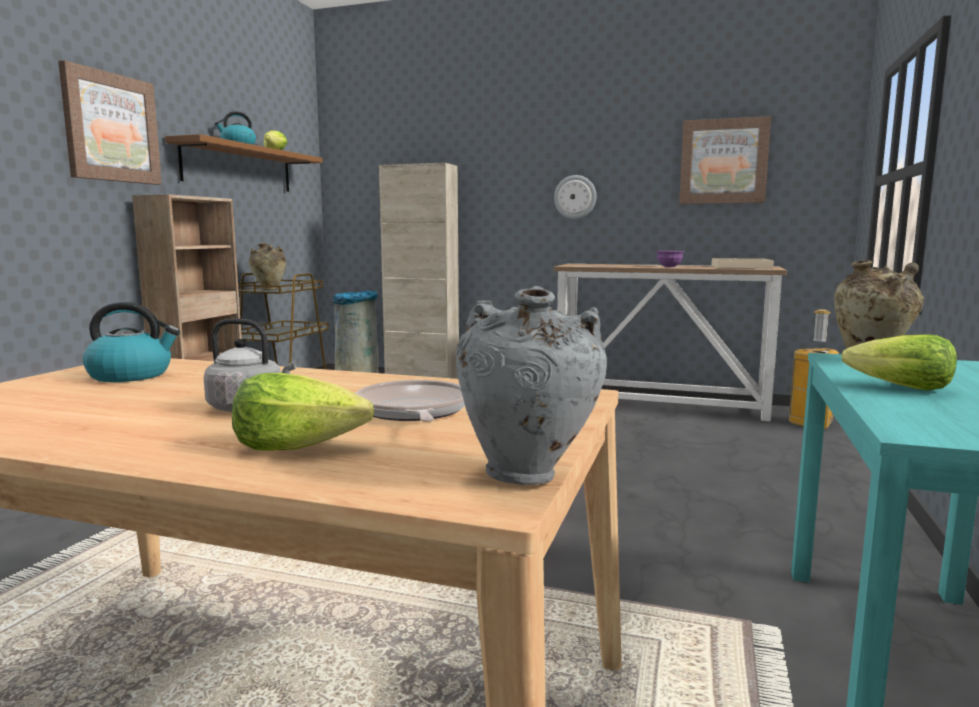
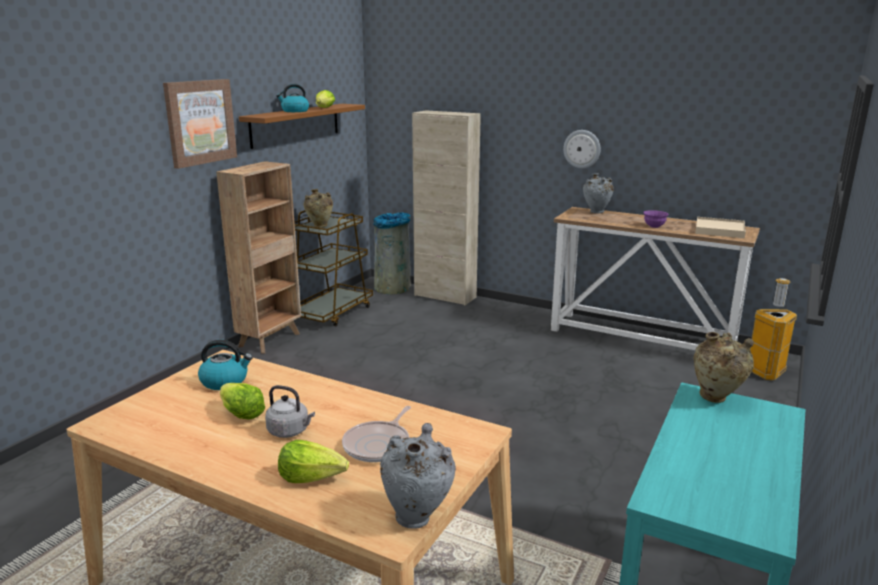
camera: 10 degrees right, 10 degrees up
(412, 412) = (379, 445): frying pan -> frying pan turned 150 degrees counterclockwise
(597, 264) = (596, 212): none -> grey vase
(723, 161) = (717, 129): picture -> none
(900, 388) = (698, 444): lettuce -> lettuce (241, 413)

